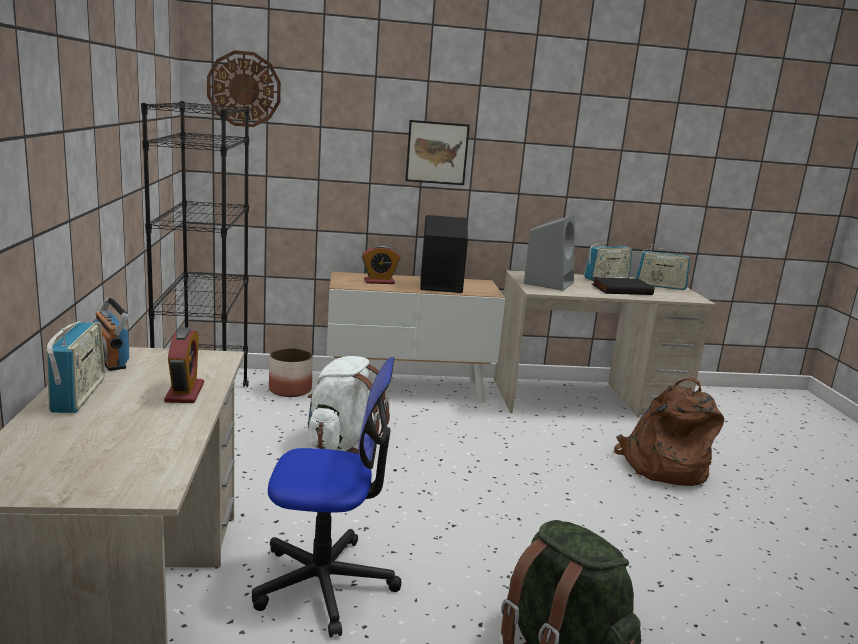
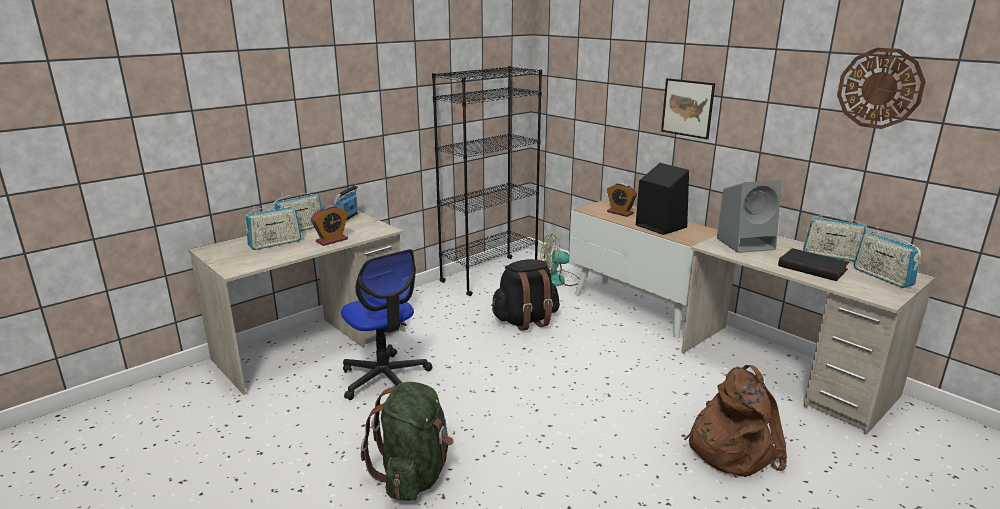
camera: 55 degrees right, 5 degrees up
(100, 428) = (275, 243): none -> radio
(244, 89) = (563, 54): wall clock -> wall clock (880, 88)
(290, 390) = (557, 280): planter -> fan
(341, 442) = (526, 320): white backpack -> black backpack

